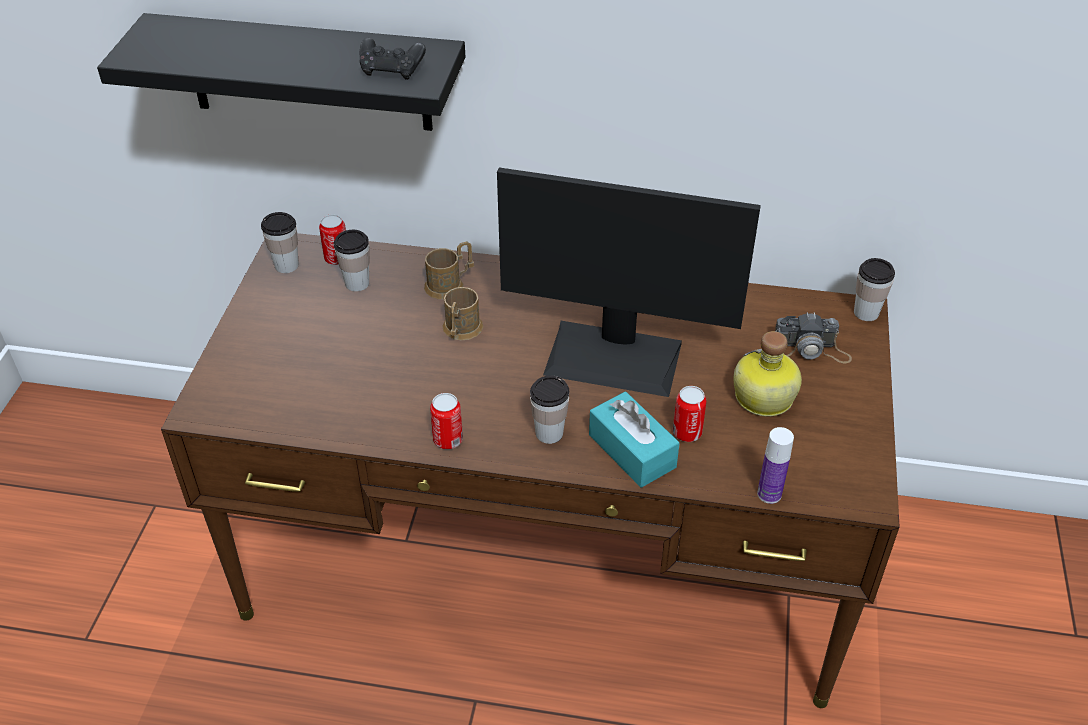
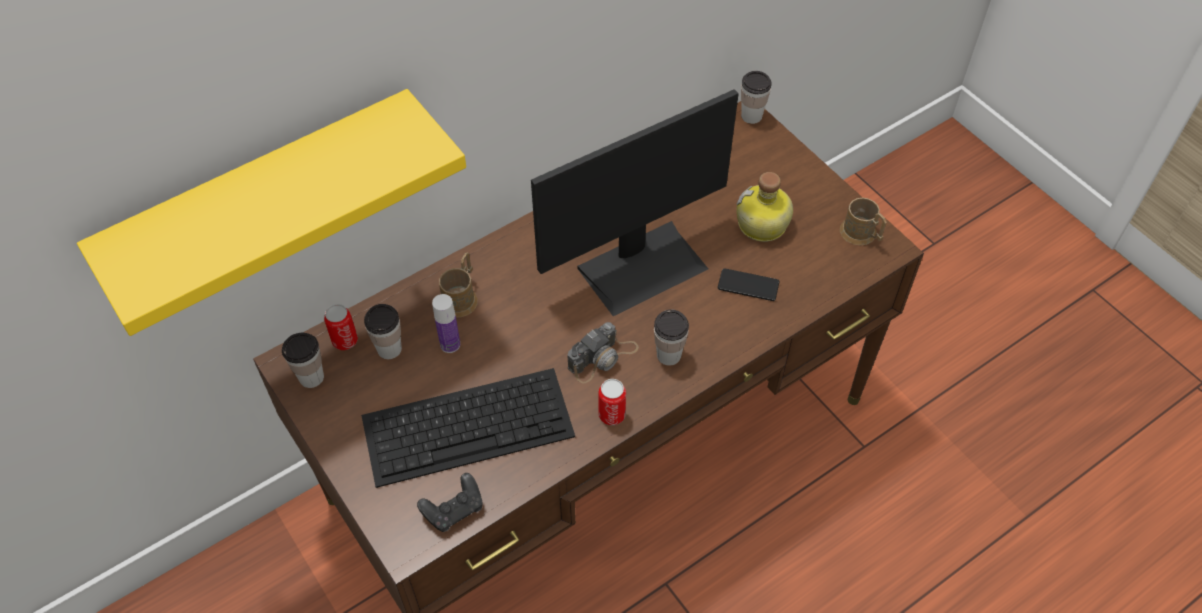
camera: 45 degrees left, 10 degrees up
(308, 73) = (263, 198): black shelf -> yellow shelf
(341, 369) = (469, 425): none -> keyboard
(392, 71) = (392, 153): black game controller -> black game controller (454, 509)
(461, 330) = (516, 326): brown mug -> brown mug (861, 234)
(632, 451) = (732, 325): turquoise tissue box -> none
(687, 432) = (748, 285): can -> phone
(769, 494) = (839, 289): bottle -> bottle (450, 344)
(811, 349) = (750, 168): camera -> camera (602, 357)

